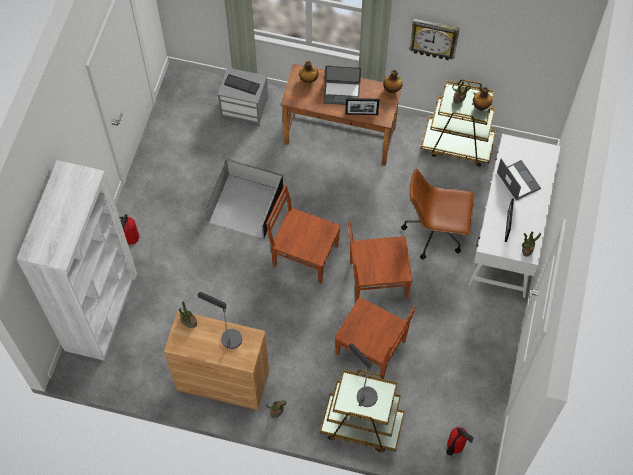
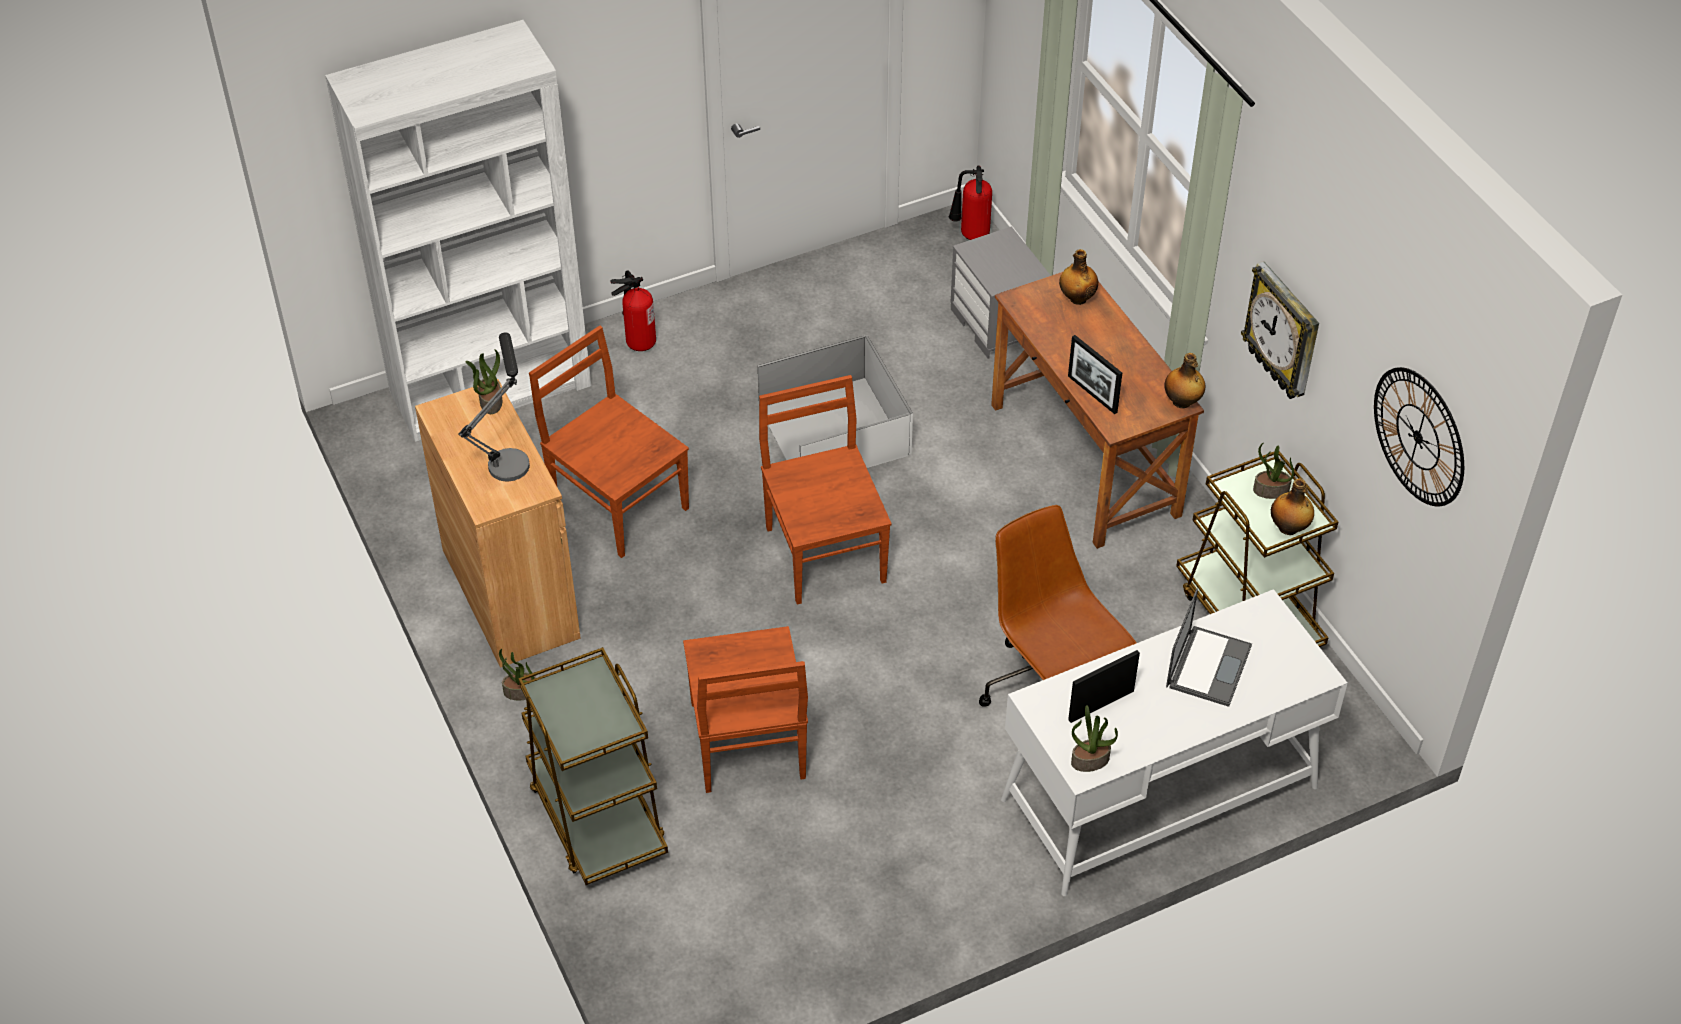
camera: 50 degrees right, 15 degrees down
(242, 85) = (1001, 260): keyboard -> none
(244, 205) = (833, 429): black storage box -> white storage box
(342, 92) = (1102, 349): laptop -> none
(363, 391) = (591, 701): table lamp -> none
(376, 279) = (878, 669): brown chair -> brown chair (618, 503)
(454, 448) = (674, 975): fire extinguisher -> fire extinguisher (970, 236)
(537, 44) = (1418, 436): none -> wall clock

